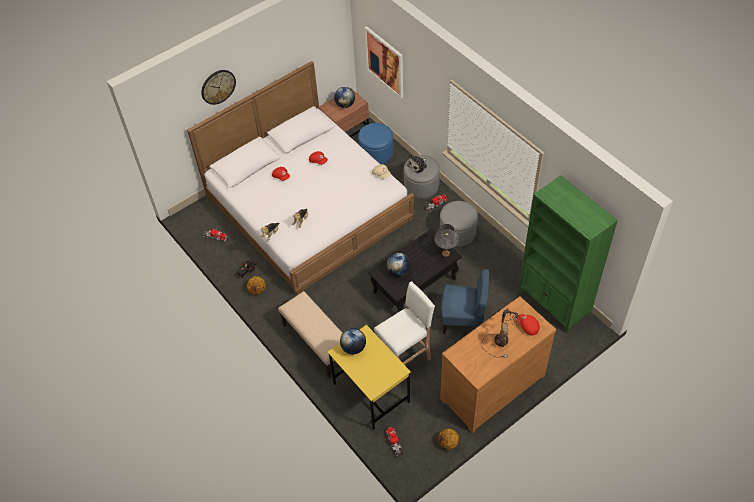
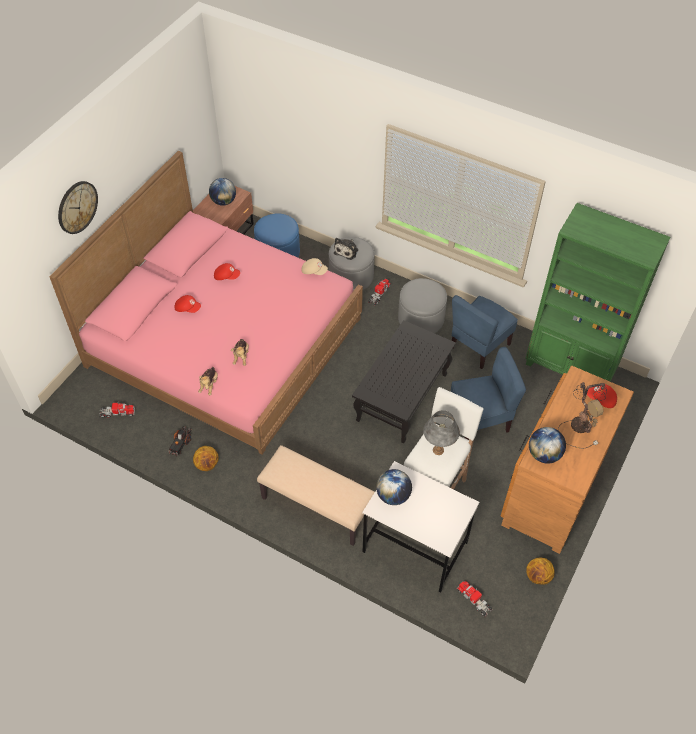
camera: 25 degrees left, 0 degrees up
(308, 208) = (225, 341): white bed -> pink bed
(370, 393) = (414, 547): yellow desk -> white desk
(385, 62) = (273, 130): picture -> none
(398, 271) = (390, 383): globe -> globe (544, 454)
(445, 253) = (435, 344): grey table lamp -> grey table lamp (438, 450)
(491, 265) = (479, 346): none -> blue chair

